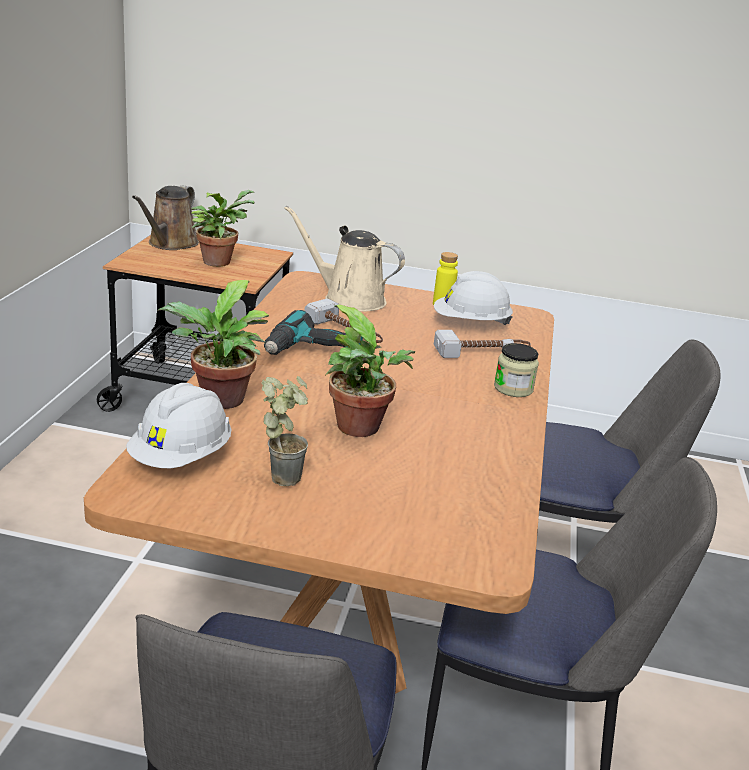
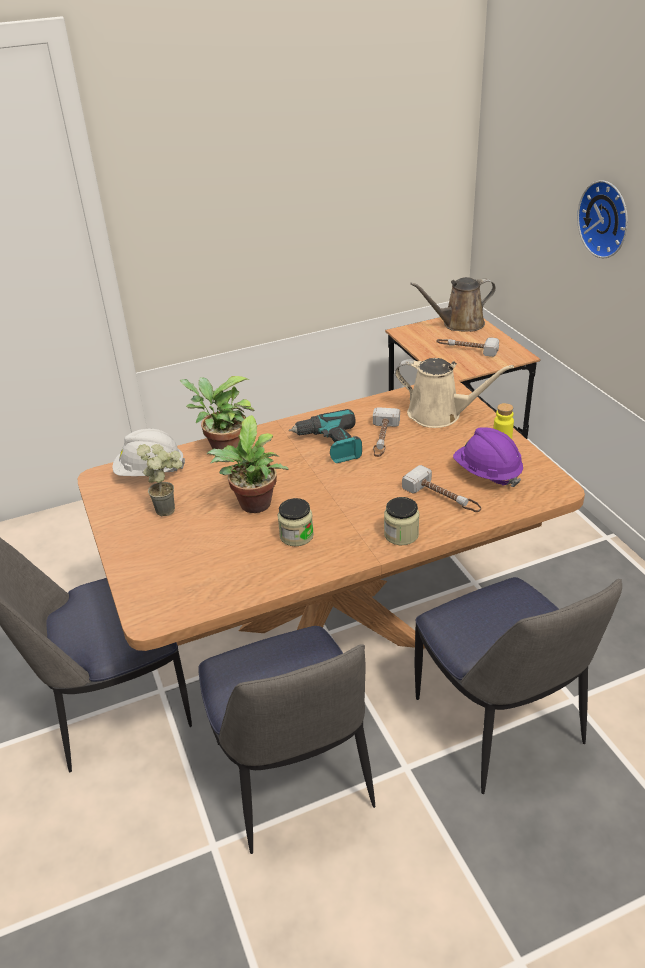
camera: 60 degrees right, 10 degrees up
(218, 261) = (466, 349): potted plant -> hammer
(349, 298) = (439, 414): beige watering can -> beige watering can turned 120 degrees clockwise
(363, 81) = (607, 218): none -> wall clock
(448, 430) = (296, 536): none -> jar
(470, 324) = (487, 473): white hard hat -> purple hard hat

